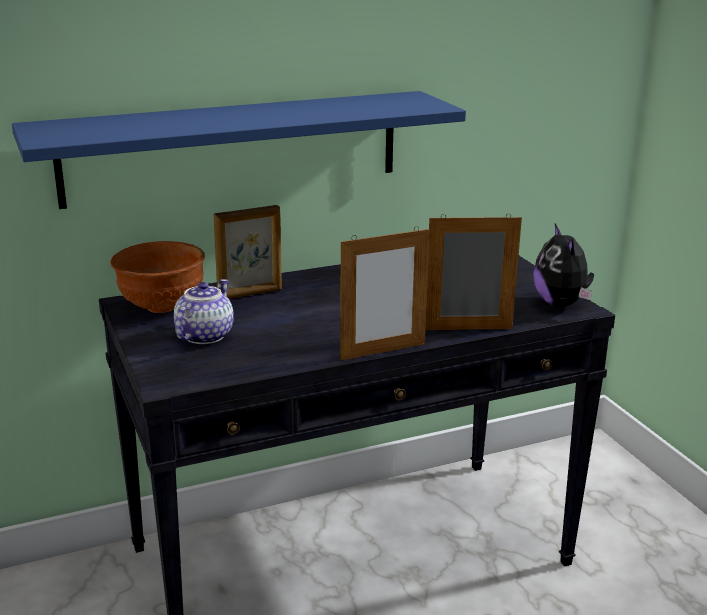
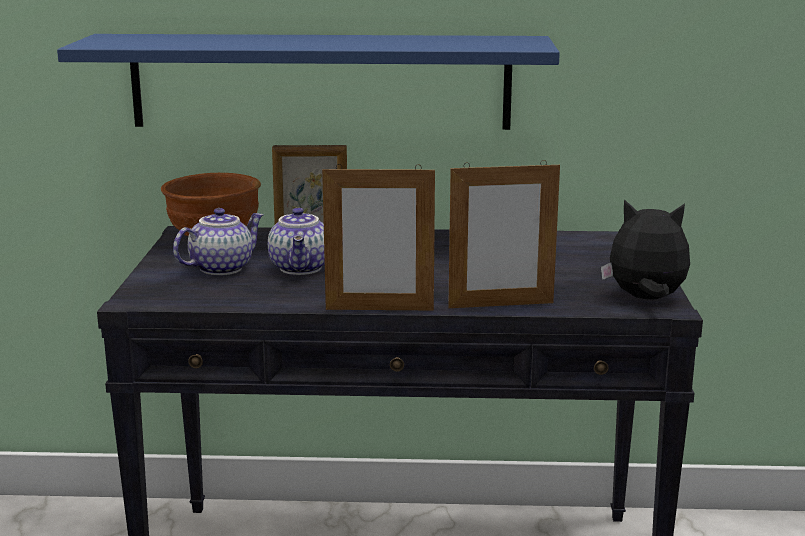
camera: 25 degrees right, 5 degrees down
(274, 323) = (302, 268): none -> teapot
(468, 329) = (501, 305): picture frame -> picture frame turned 150 degrees clockwise
(561, 304) = (646, 299): plush toy -> plush toy turned 90 degrees clockwise

